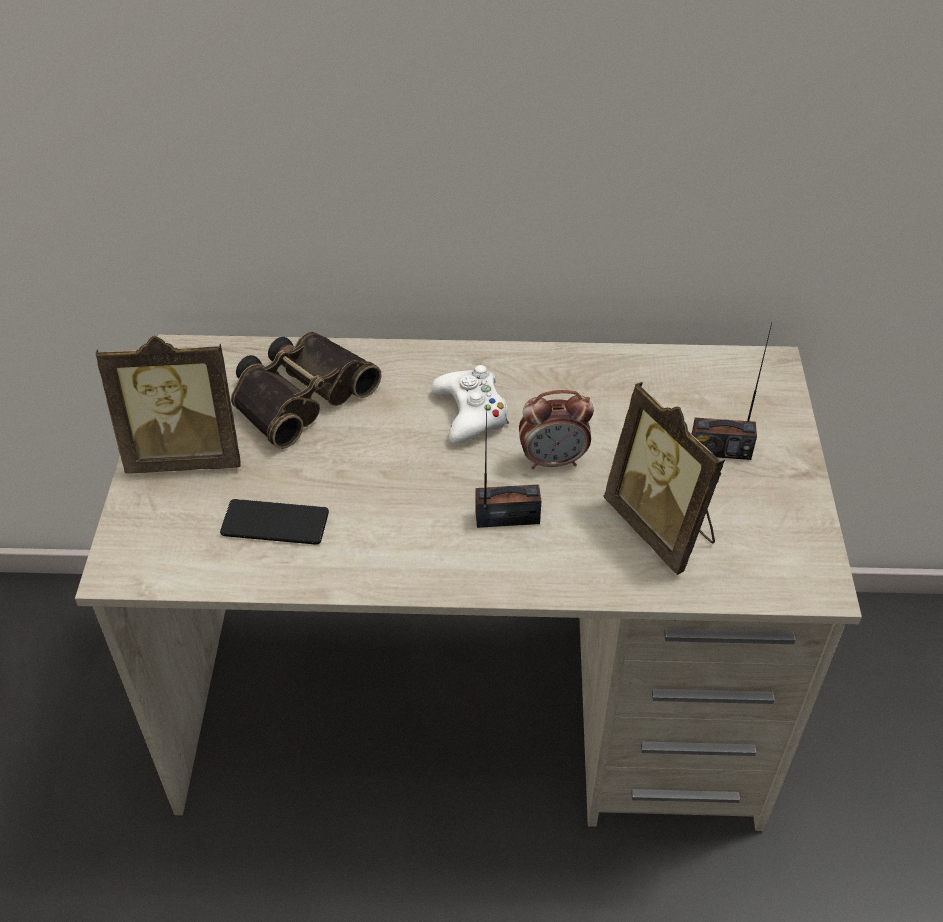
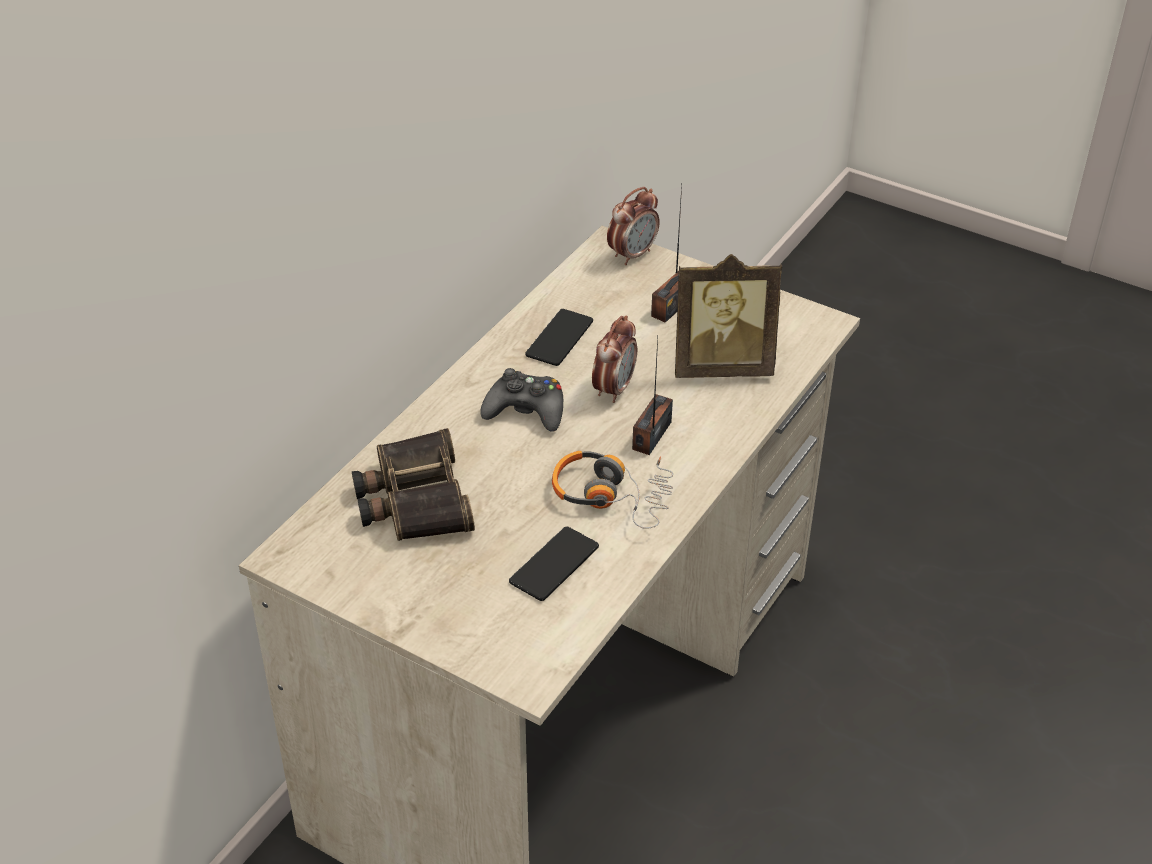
camera: 60 degrees left, 5 degrees down
(186, 455) = (425, 594): picture frame -> none
(398, 524) = (612, 495): none -> headphones
(471, 413) = (526, 410): white game controller -> black game controller
(594, 391) = (559, 338): none -> phone
(773, 387) = (632, 254): none -> alarm clock

